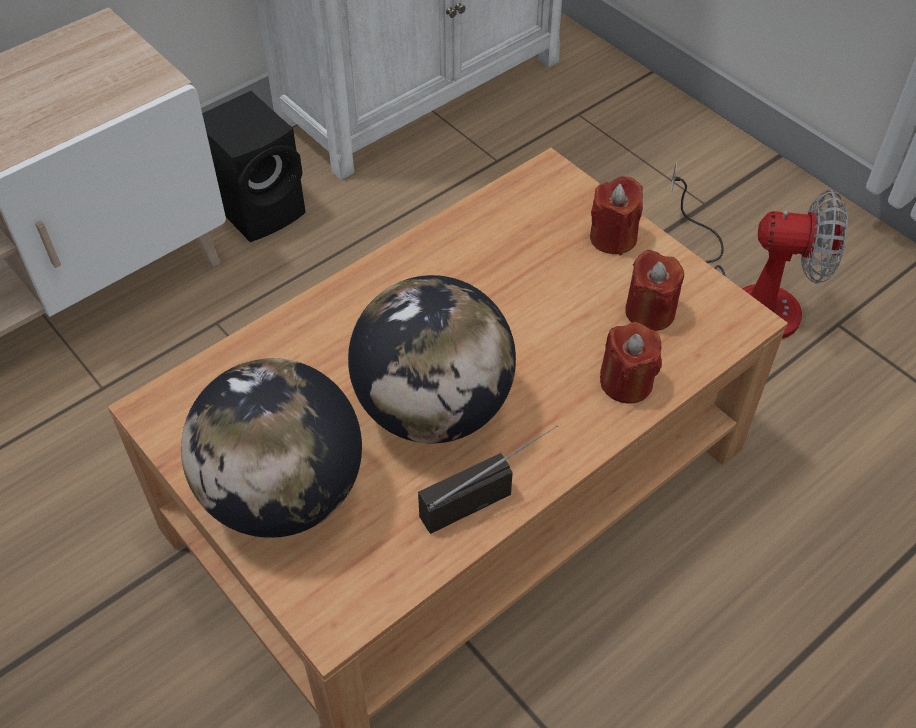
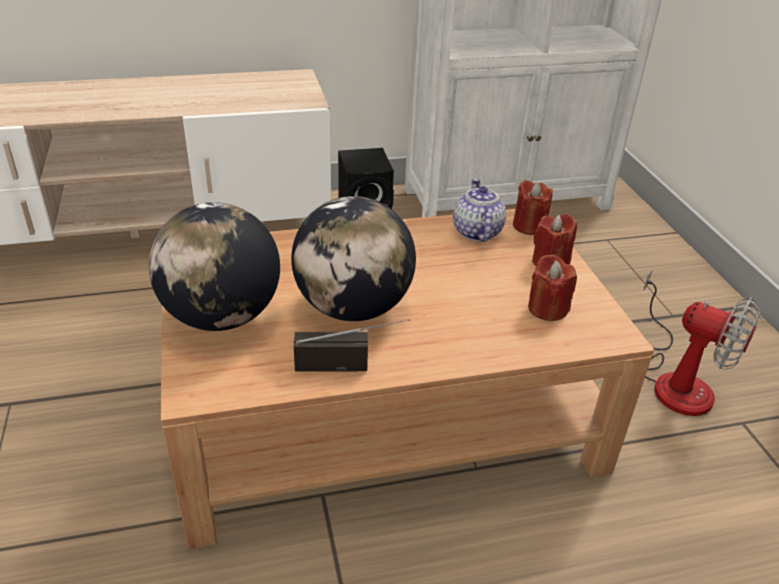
camera: 25 degrees right, 15 degrees down
(501, 222) = (476, 232): none -> teapot
(626, 382) = (500, 340): red candle -> red candle (529, 226)

